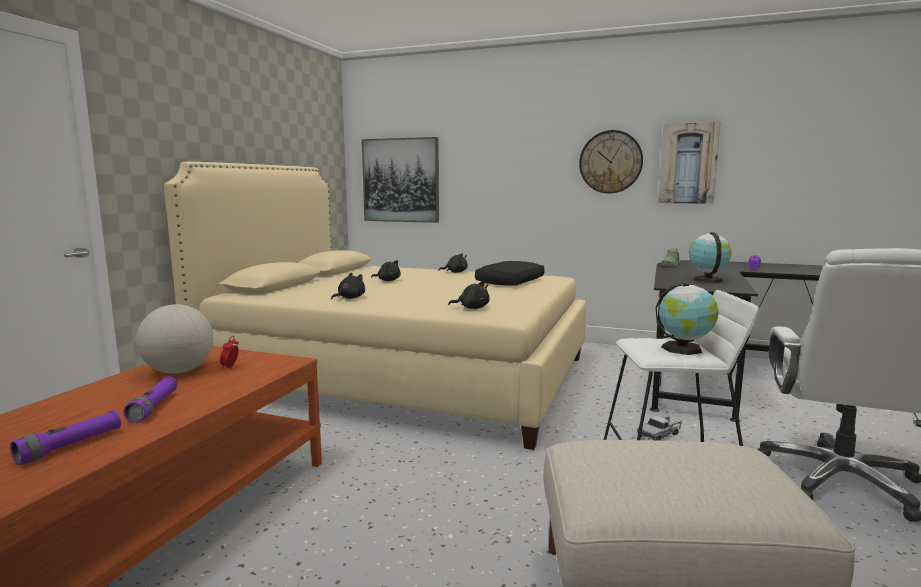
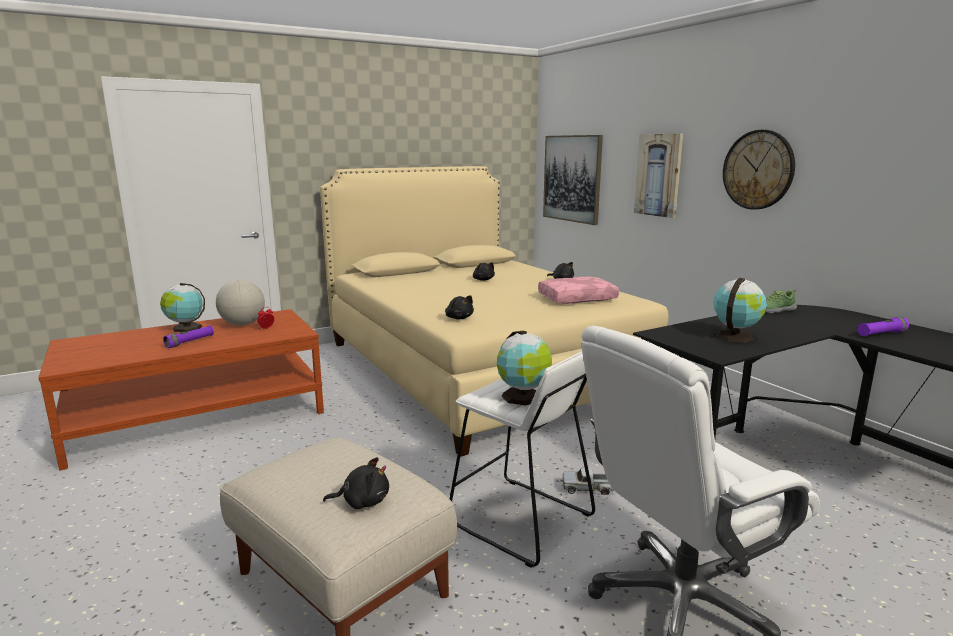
camera: 40 degrees right, 5 degrees up
(70, 446) = (128, 352): purple flashlight -> none
(93, 396) = (185, 328): none -> globe
(349, 298) = (410, 291): black plush toy -> black plush toy (362, 501)
(509, 281) = (577, 298): black pillow -> pink pillow
(688, 163) = (850, 177): picture -> picture (659, 175)

